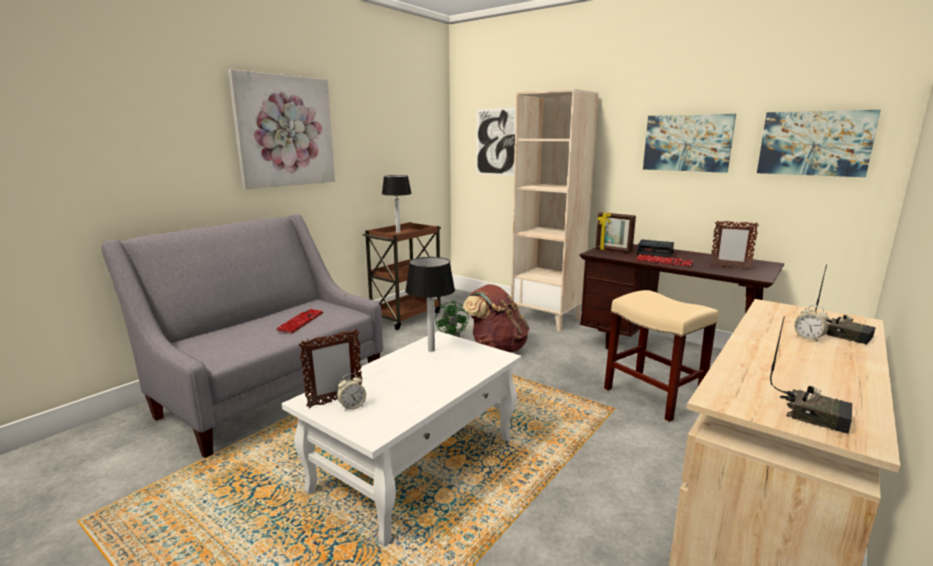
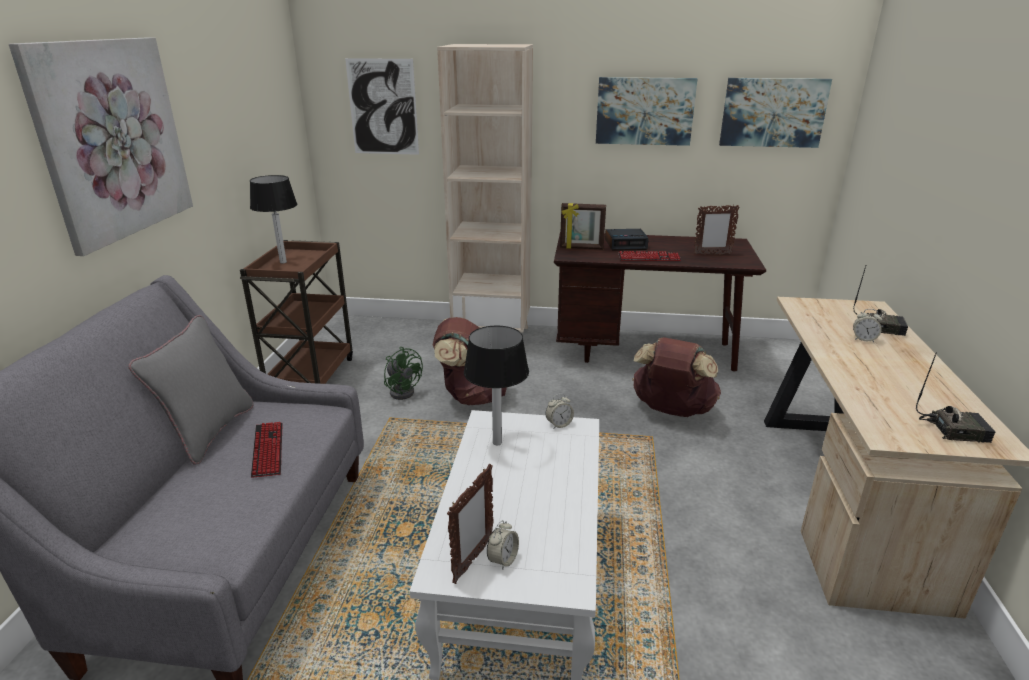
camera: 30 degrees left, 10 degrees up
(285, 308) = (209, 432): none -> grey pillow
(486, 351) = (559, 424): none -> alarm clock
(651, 396) = (671, 410): beige stool -> brown backpack

